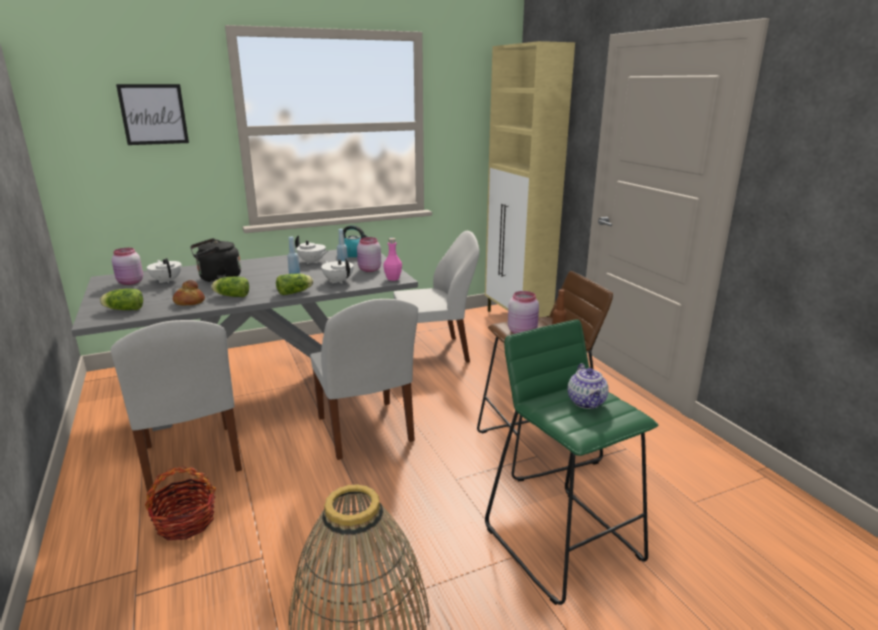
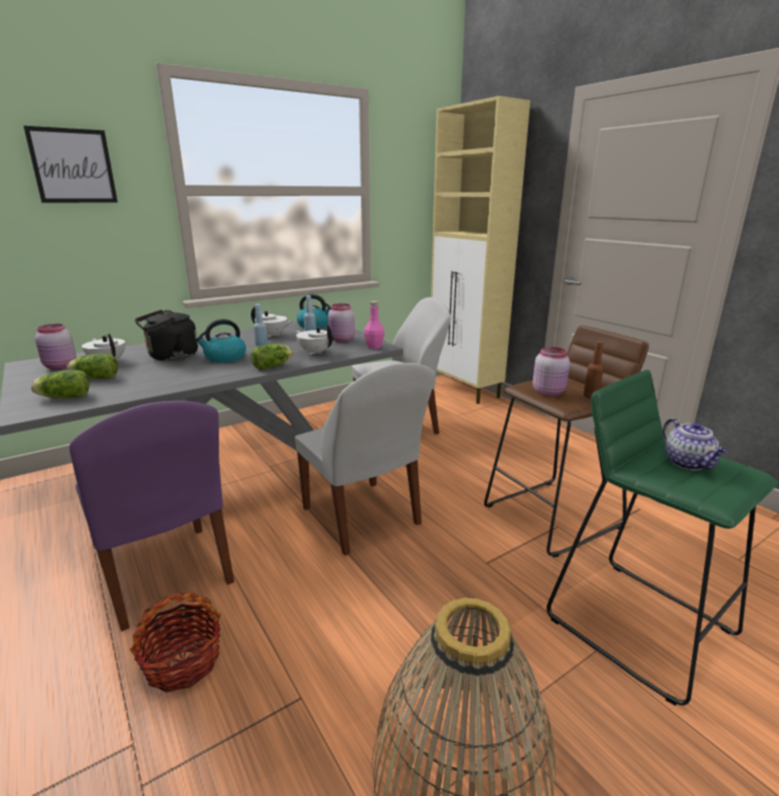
camera: 10 degrees left, 0 degrees up
(189, 302) = (147, 384): bread -> none
(192, 460) = (167, 577): white chair -> purple chair
(231, 296) = (197, 374): lettuce -> lettuce (94, 378)
(260, 282) = (224, 358): none -> kettle

